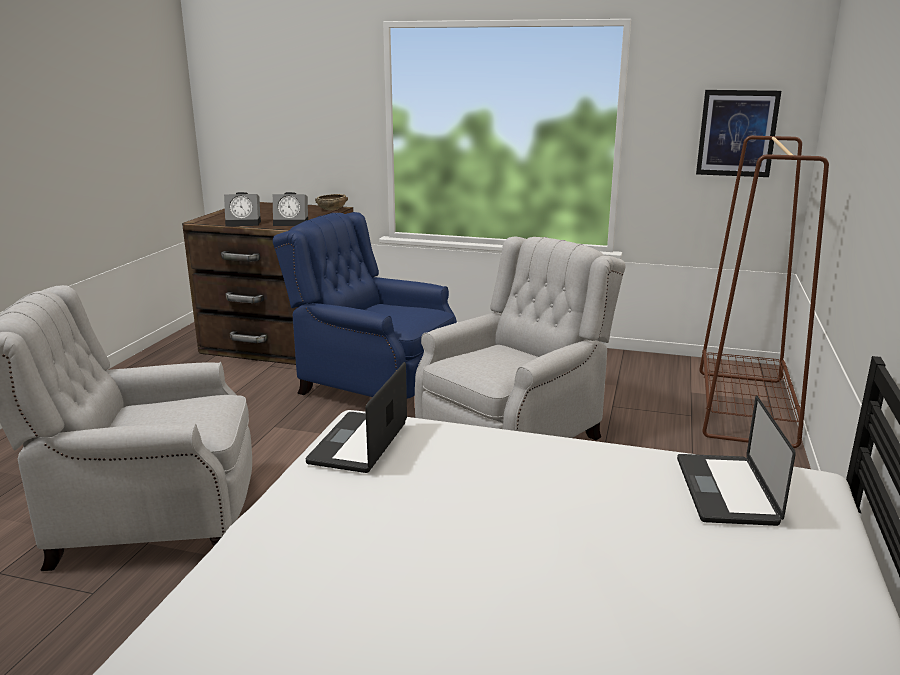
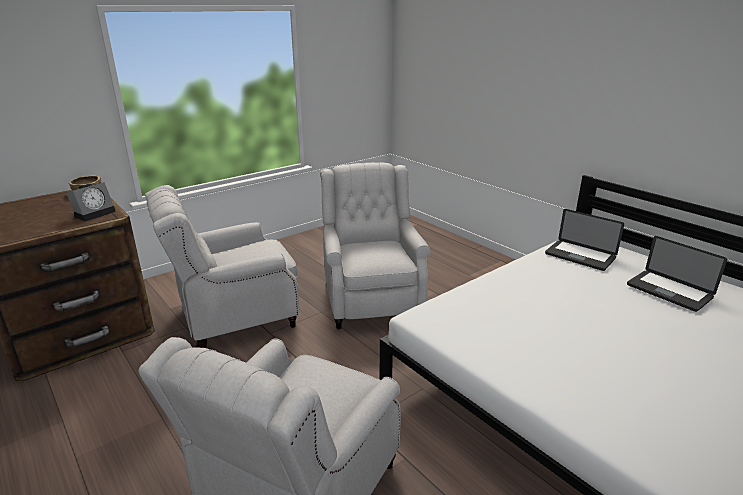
camera: 55 degrees left, 5 degrees up
(245, 223) = (46, 228): alarm clock -> none
(359, 443) = (453, 327): laptop -> laptop (669, 291)
(375, 386) = (235, 317): blue armchair -> white armchair
(737, 133) = (358, 77): picture -> none
(744, 408) = (417, 231): brown clothes rack -> none

